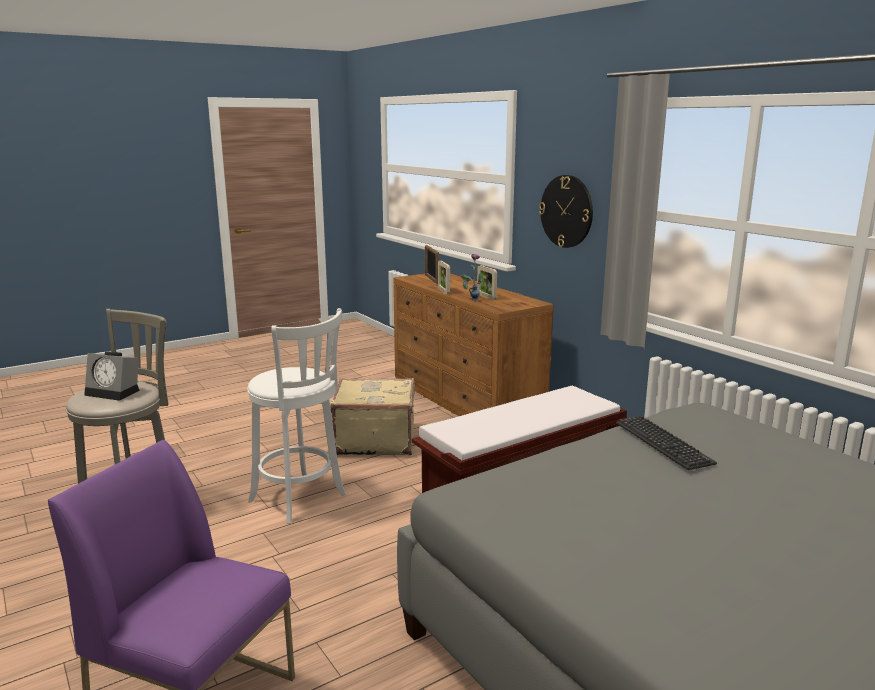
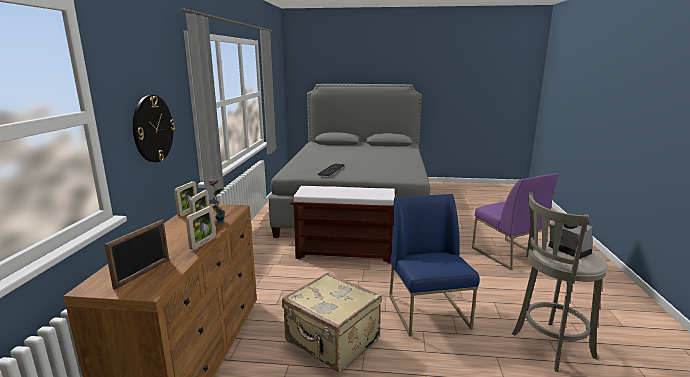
camera: 140 degrees left, 0 degrees up
(300, 499) = (429, 312): white stool -> blue chair
(525, 299) = (188, 212): none -> picture frame

